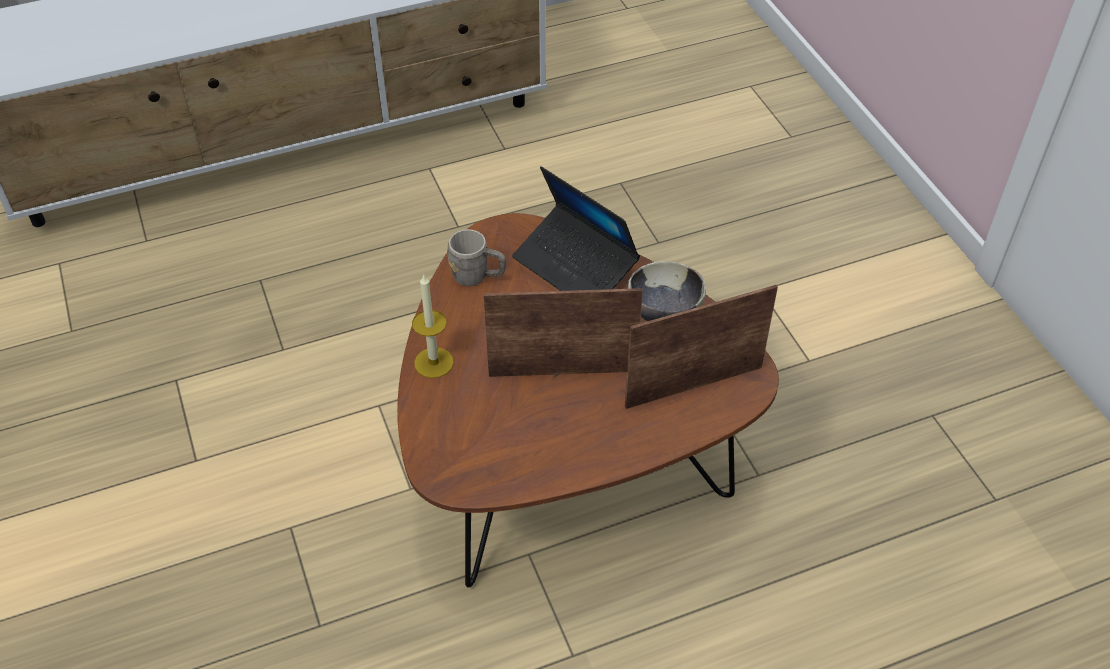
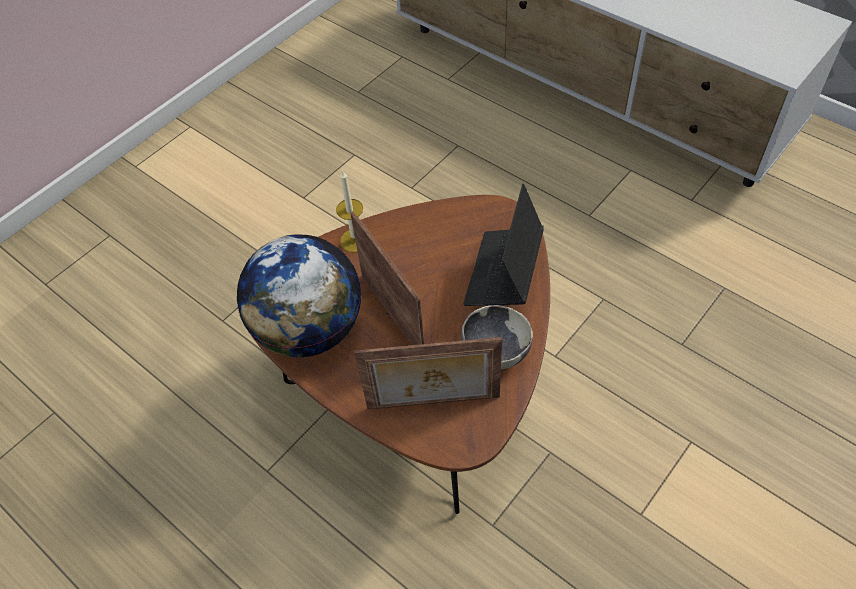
camera: 65 degrees right, 5 degrees up
(477, 277) = (451, 223): grey mug -> none
(528, 450) = (309, 330): none -> globe
(692, 384) = (433, 404): picture frame -> picture frame turned 135 degrees clockwise

